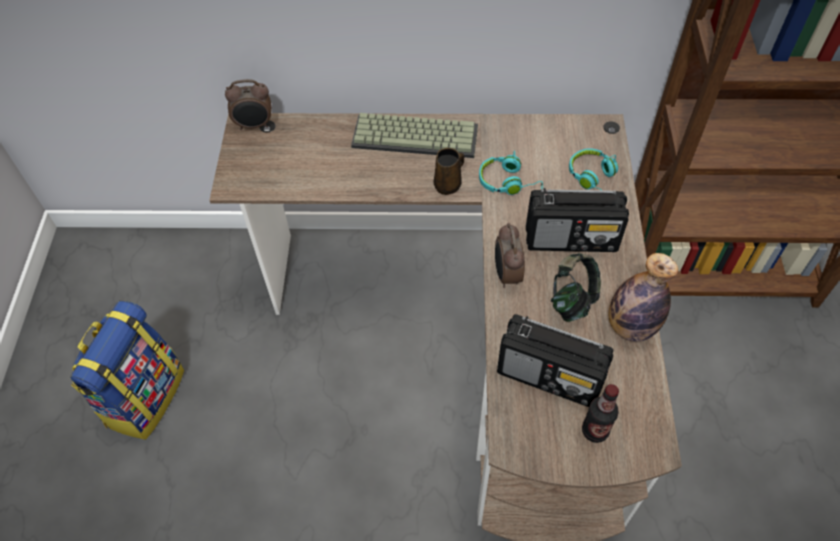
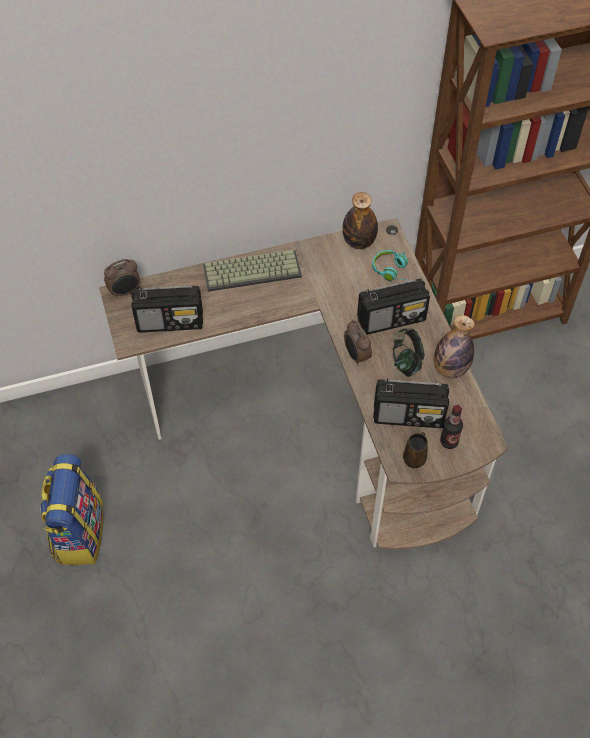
camera: 20 degrees left, 0 degrees up
(291, 173) = (170, 322): none -> radio
(448, 185) = (291, 302): brown mug -> brown mug (415, 458)
(509, 183) = (334, 289): turquoise headphones -> none
(563, 132) = (359, 242): none -> bottle

